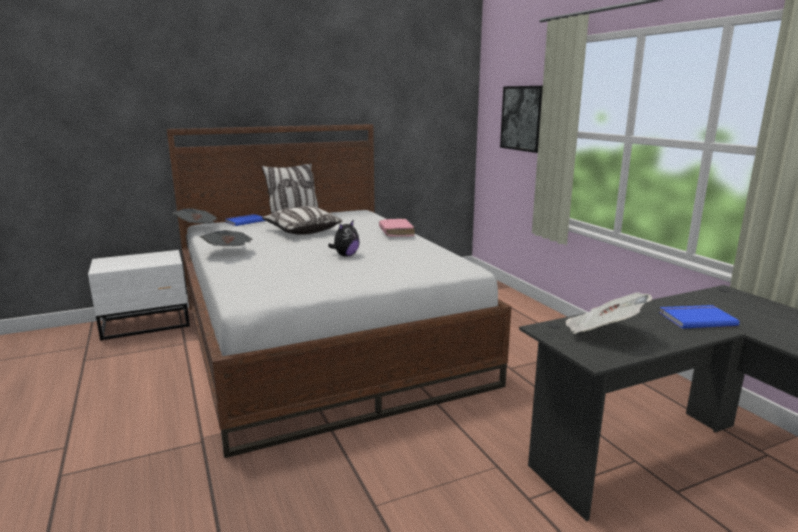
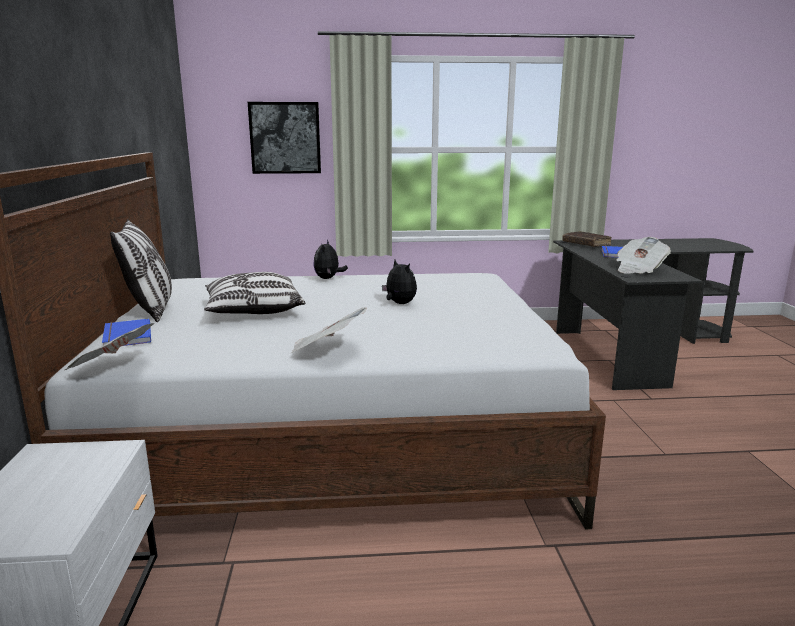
camera: 70 degrees left, 0 degrees up
(396, 232) = (328, 278): pink book -> plush toy
(731, 301) = (586, 244): none -> brown book

